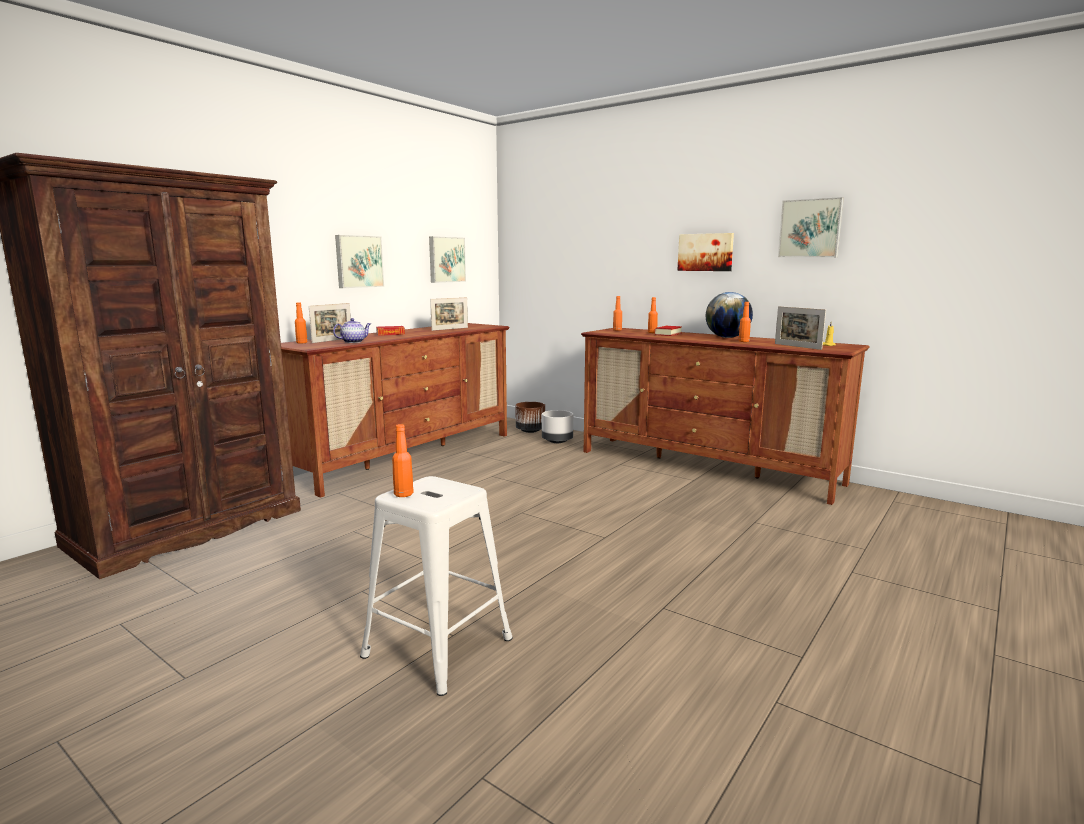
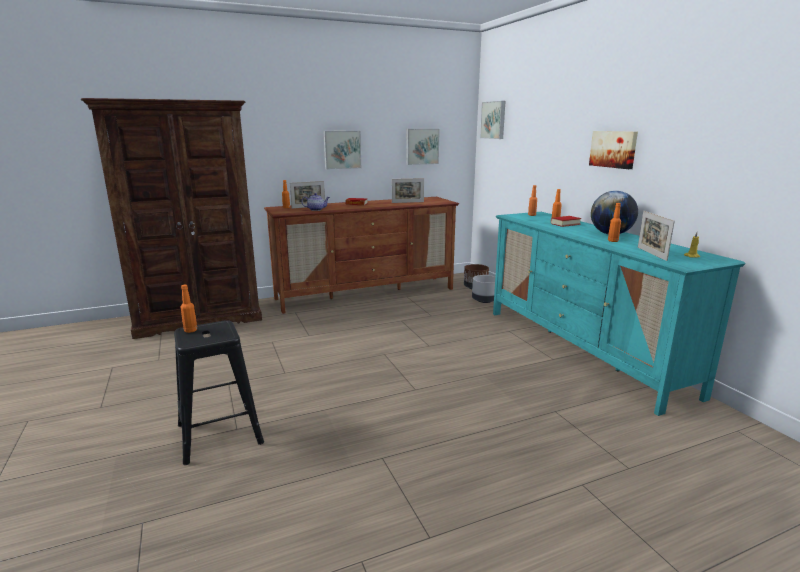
camera: 30 degrees right, 5 degrees up
(438, 647) = (220, 434): white stool -> black stool
(705, 467) = (580, 349): brown dresser -> turquoise dresser
(810, 228) = (705, 130): picture -> picture (494, 120)

